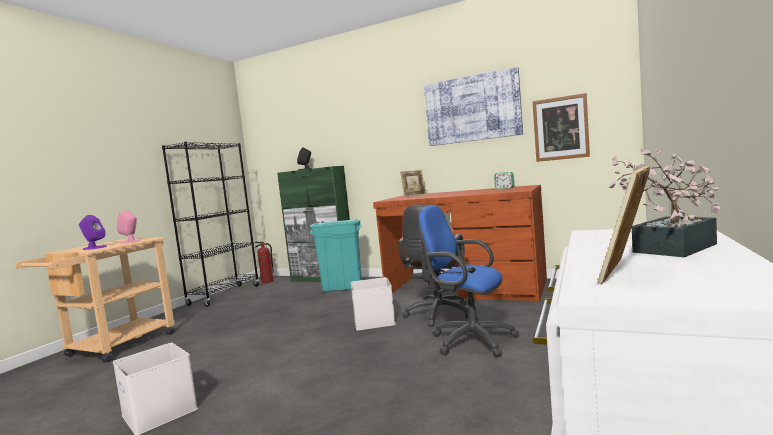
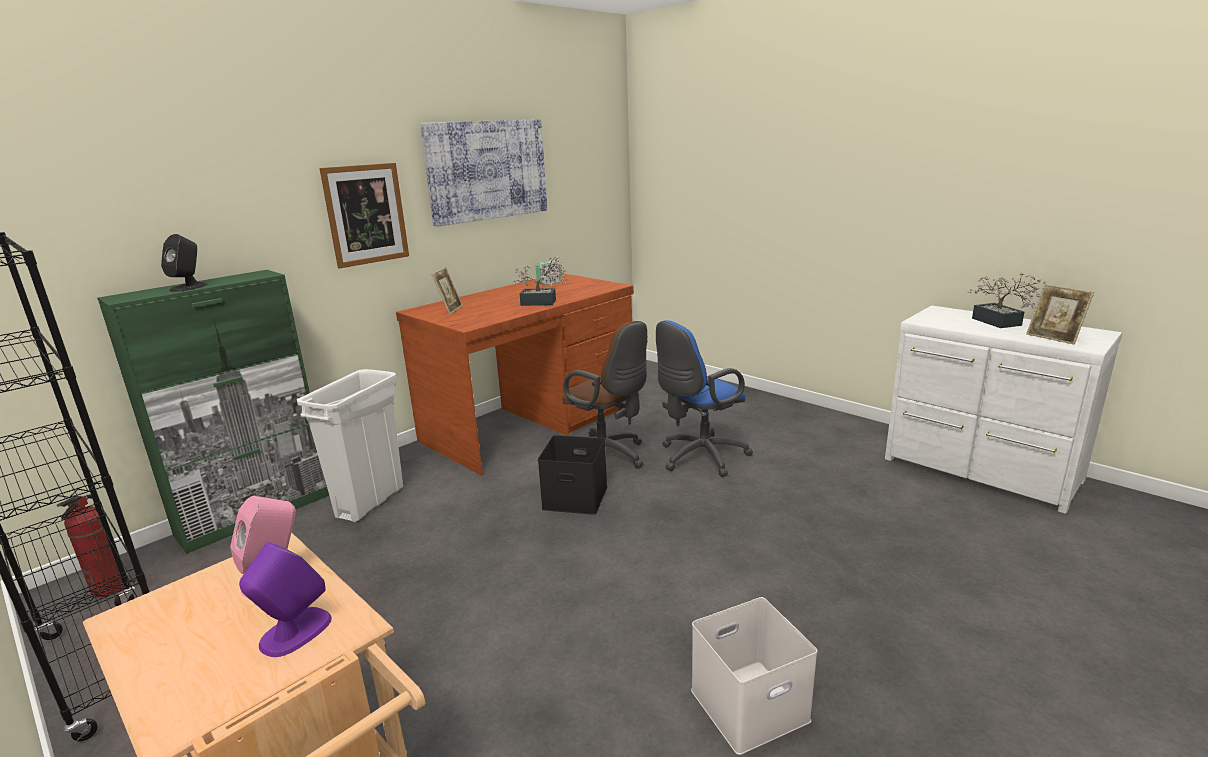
camera: 70 degrees left, 15 degrees up
(343, 289) = (370, 501): turquoise trash can -> white trash can
(375, 321) = (577, 497): white storage box -> black storage box
(449, 195) = (542, 302): none -> potted plant
(560, 128) = (575, 203): picture -> picture (366, 214)

